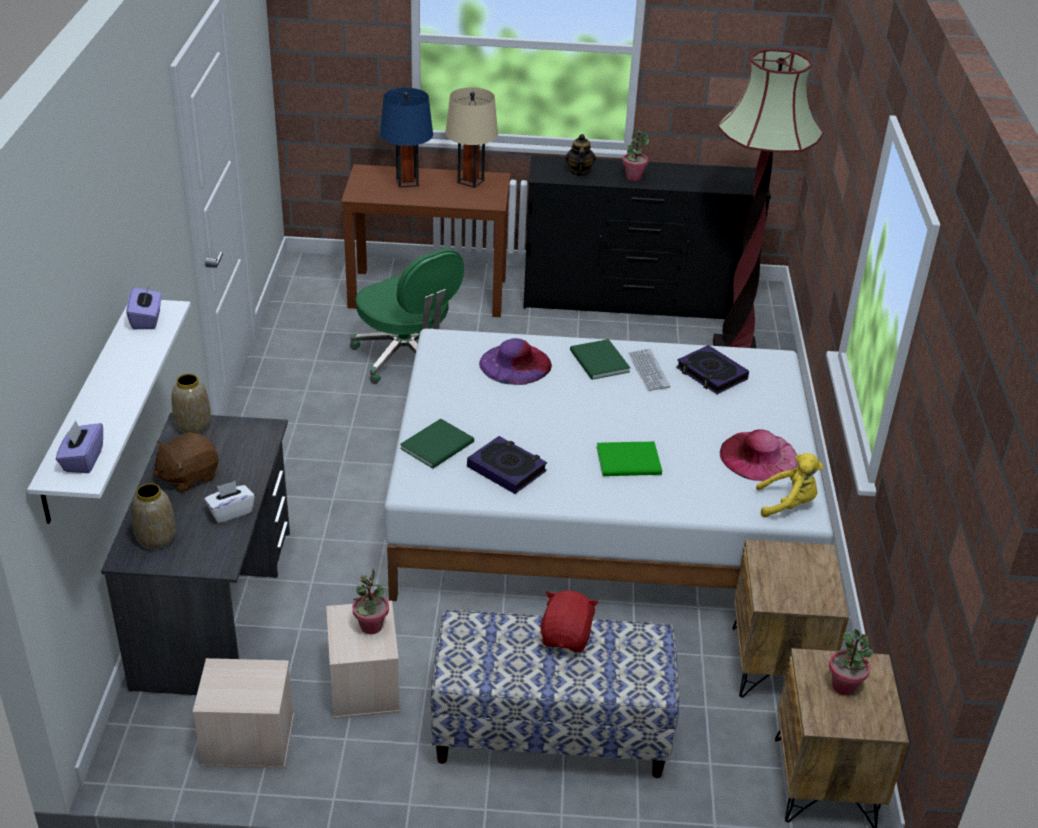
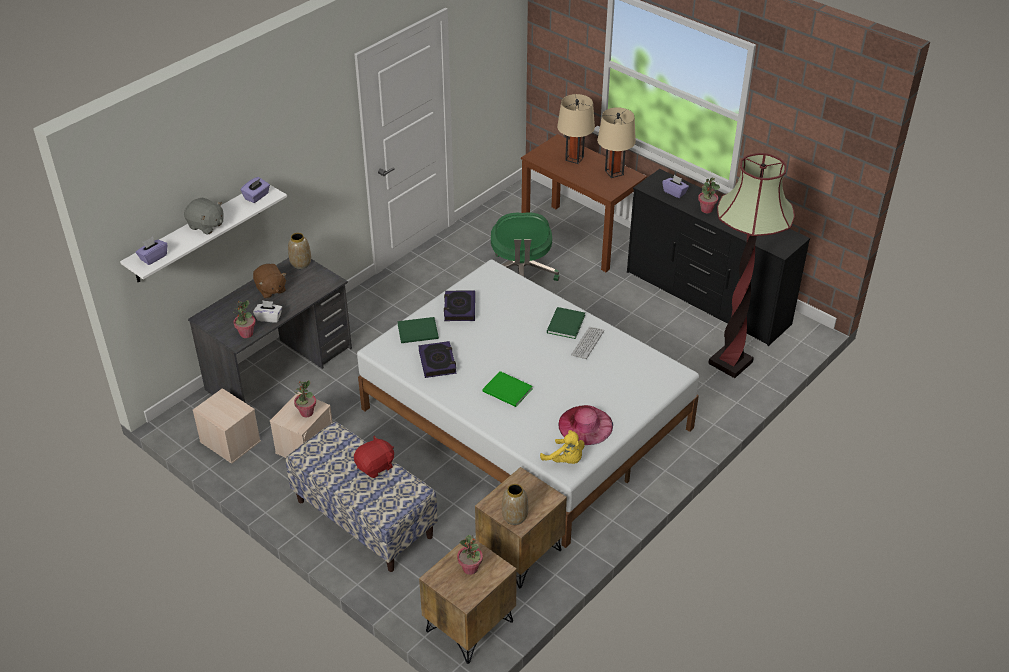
camera: 40 degrees right, 5 degrees up
(116, 385) = (206, 226): none -> grey plush toy
(155, 539) = (224, 315): vase -> vase (514, 517)
(188, 476) = (270, 290): brown plush toy -> brown plush toy turned 120 degrees counterclockwise
(221, 548) = (246, 334): none -> potted plant
(407, 182) = (574, 158): blue table lamp -> beige table lamp
(515, 364) = (515, 303): purple hat -> none
(579, 172) = (674, 192): teapot -> purple tissue box
(711, 374) = (623, 363): book -> book (459, 308)

